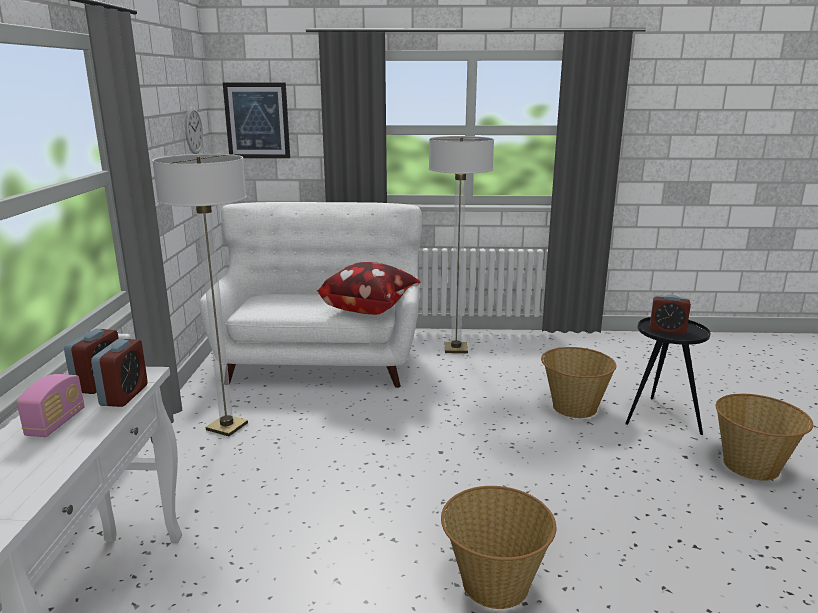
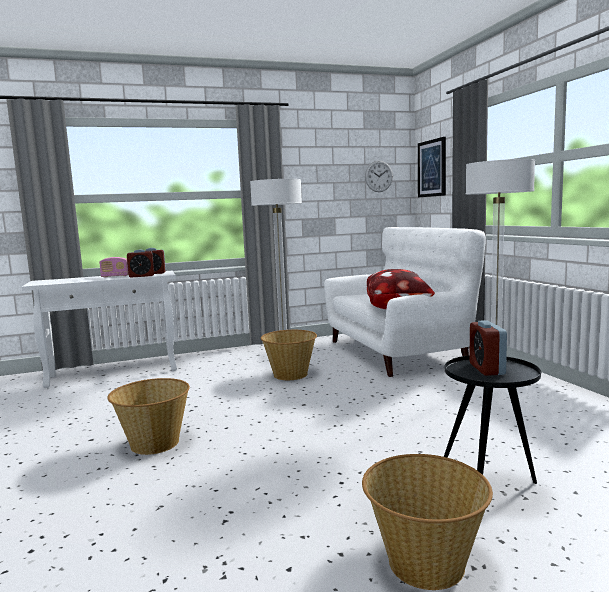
camera: 70 degrees right, 10 degrees down
(573, 407) = (445, 441): basket -> basket (290, 374)

